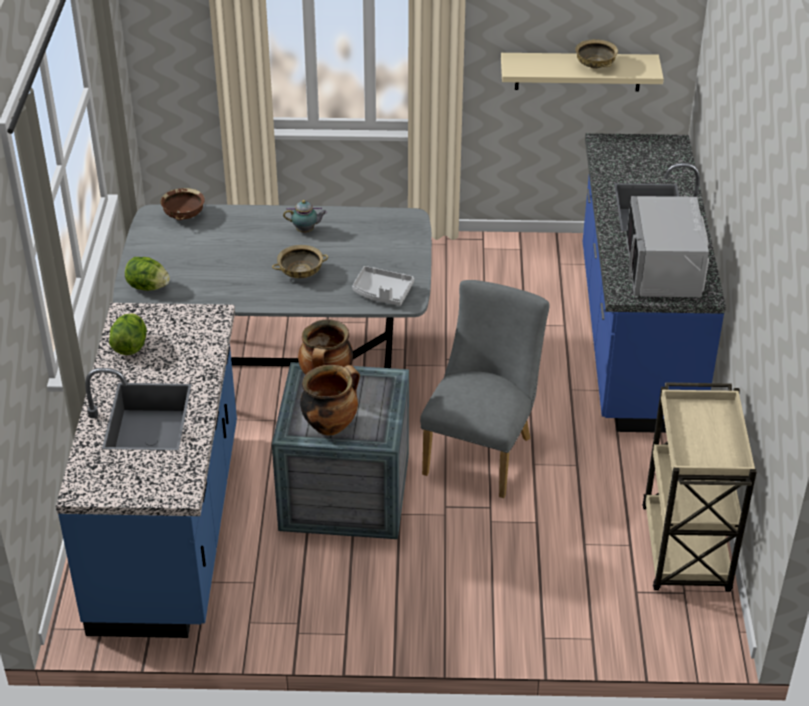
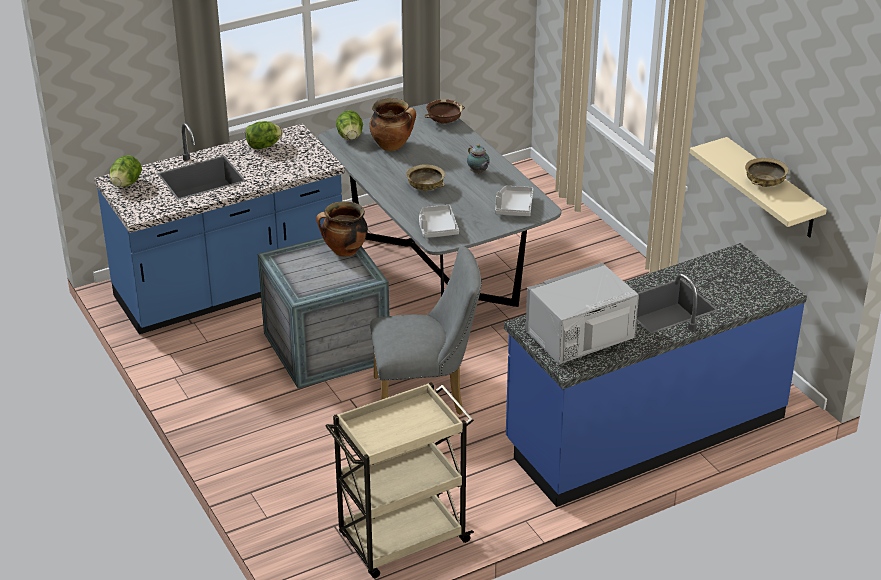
camera: 60 degrees right, 5 degrees down
(100, 482) = (126, 184): none -> lettuce
(330, 425) = (297, 269): cooking pot -> cooking pot (392, 146)
(390, 233) = (513, 207): none -> grey tray

